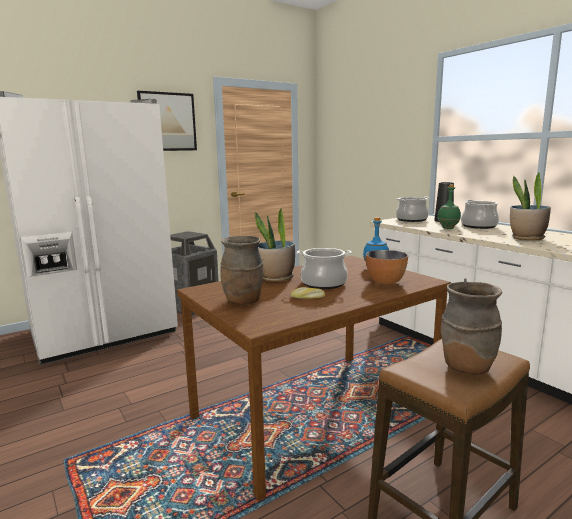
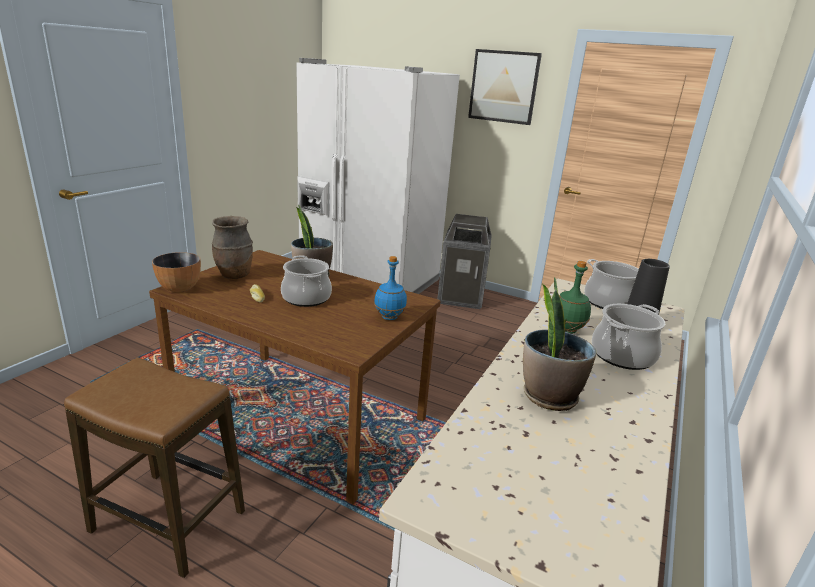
camera: 60 degrees right, 10 degrees up
(385, 282) = (330, 327): bowl -> bowl (179, 288)
(466, 367) = (144, 397): brown vase -> none

